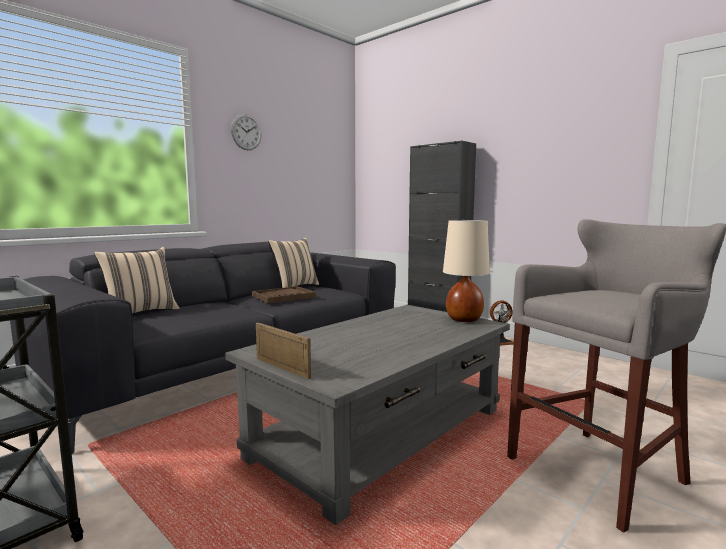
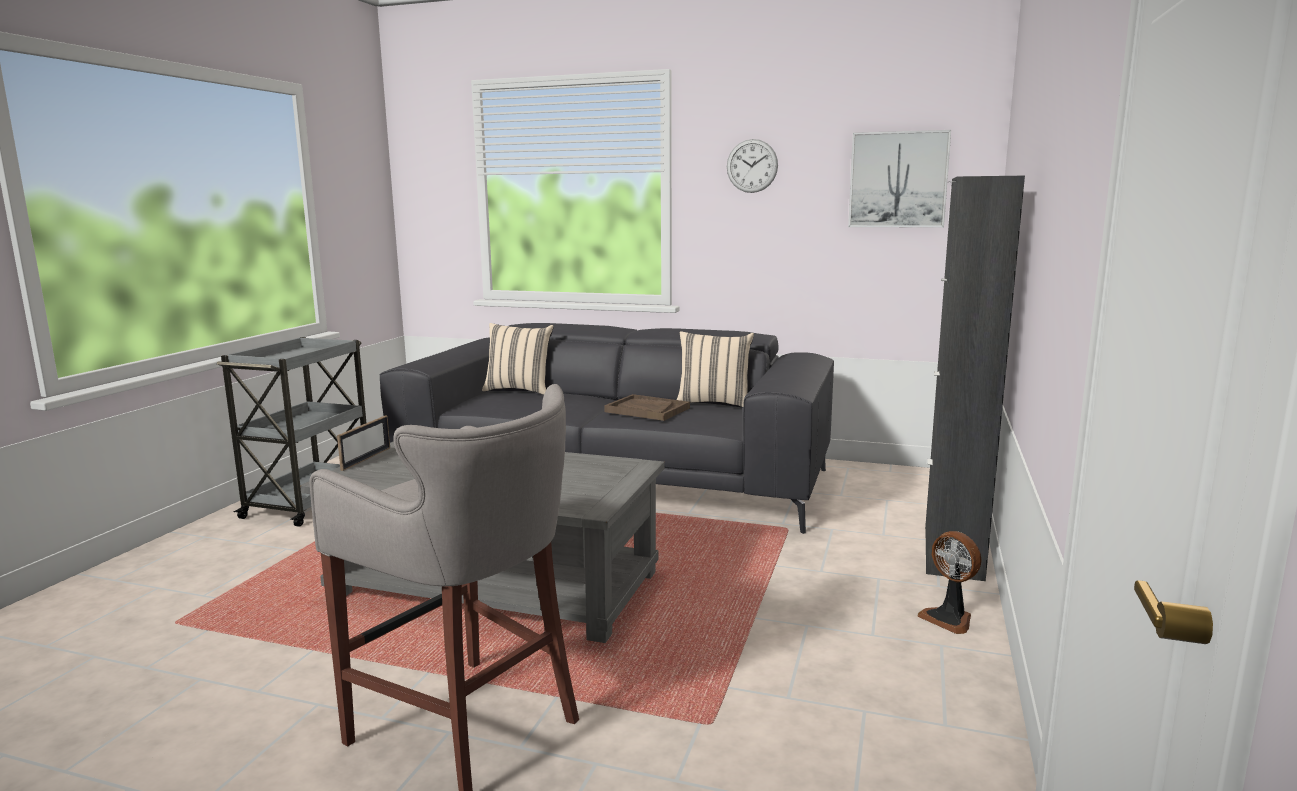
camera: 65 degrees right, 5 degrees up
(318, 151) = (898, 180): none -> picture
(463, 319) = (601, 496): beige table lamp -> none

